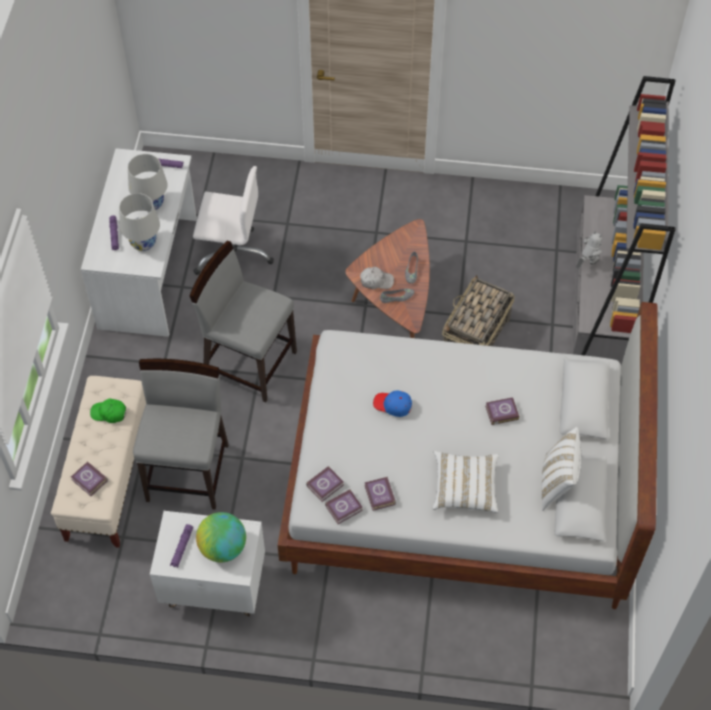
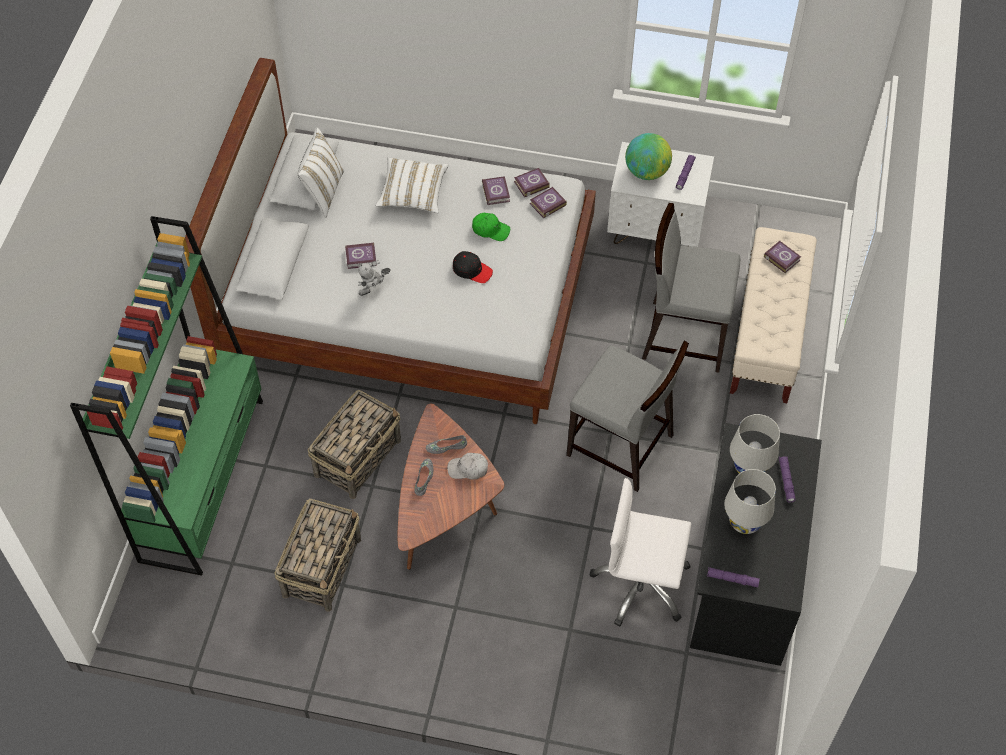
camera: 175 degrees left, 0 degrees up
(109, 413) = (770, 321): green cap -> green cap (490, 230)
(150, 272) = (744, 572): white desk -> black desk
(188, 471) = (684, 335): grey chair -> grey chair turned 90 degrees clockwise
(393, 405) = (472, 270): blue cap -> black cap
(485, 253) = (322, 566): none -> basket
(586, 264) = (218, 434): toy robot -> toy robot (374, 290)
(601, 310) = (202, 479): grey bookcase -> green bookcase

